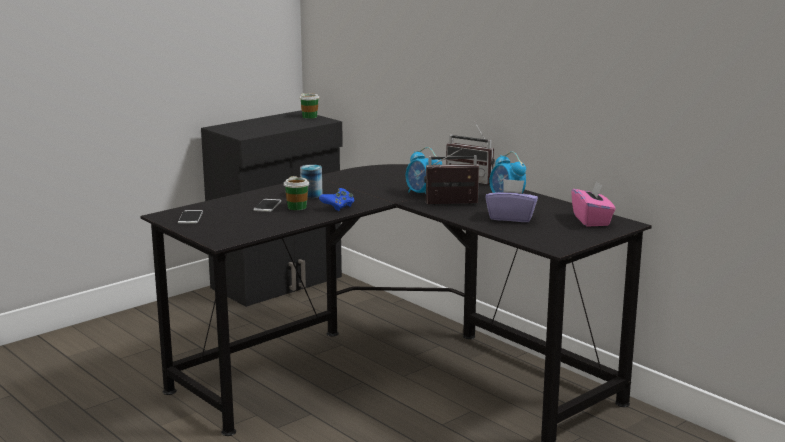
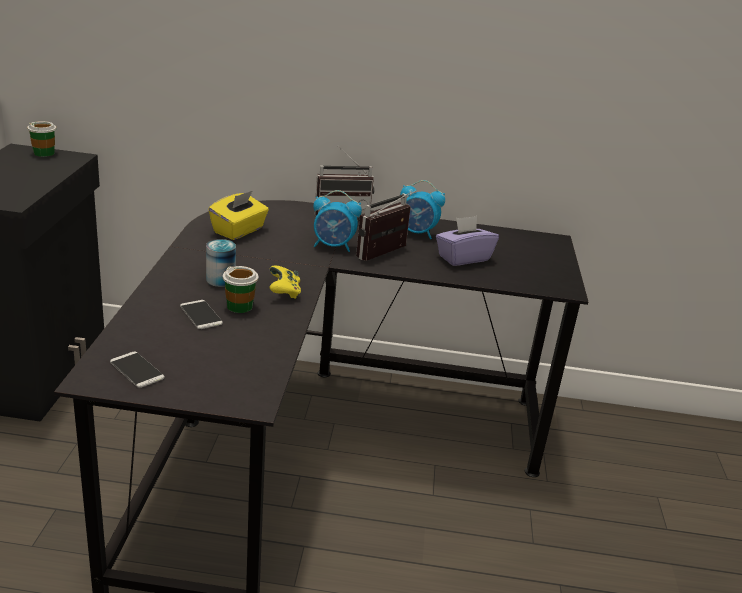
camera: 45 degrees left, 10 degrees up
(338, 207) = (284, 292): blue game controller -> yellow game controller
(374, 176) = (239, 231): none -> yellow tissue box
(592, 220) = (525, 242): pink tissue box -> none

